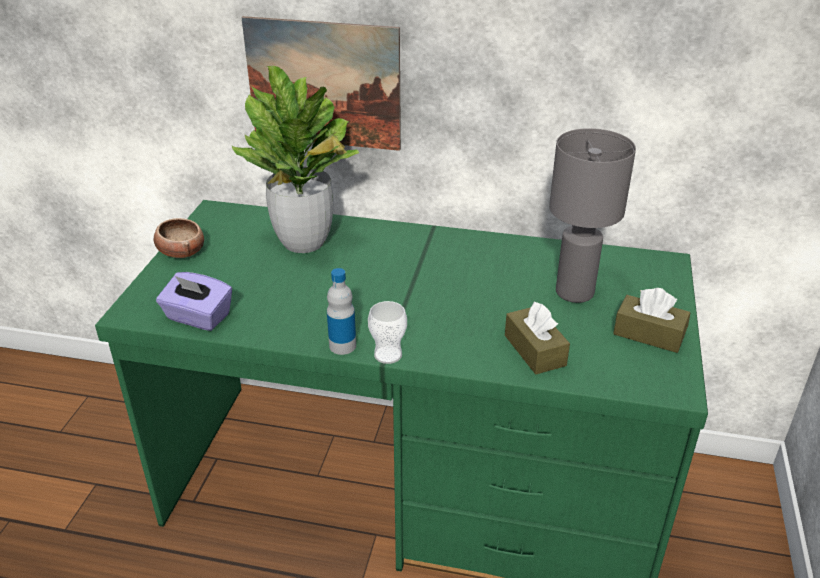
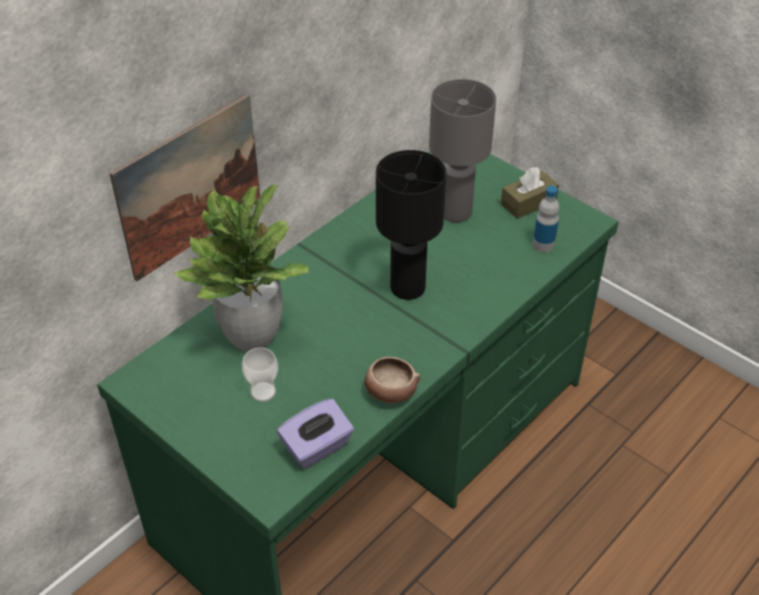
camera: 60 degrees left, 10 degrees up
(181, 252) = (191, 429): bowl -> bowl (390, 392)
(342, 346) = (427, 366): bottle -> bottle (543, 244)
(388, 355) = (457, 344): cup -> cup (263, 392)
(435, 299) = (406, 288): none -> black table lamp
(534, 350) = (507, 265): brown tissue box -> none

